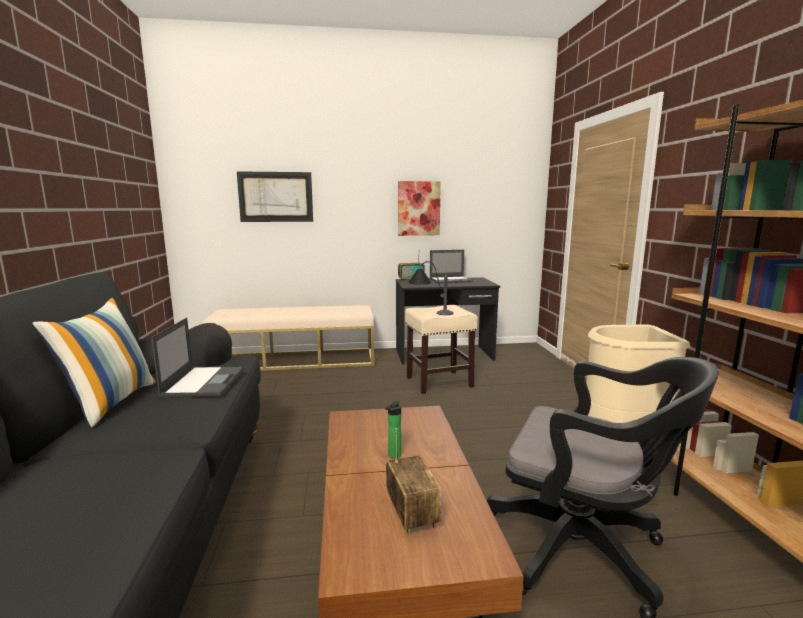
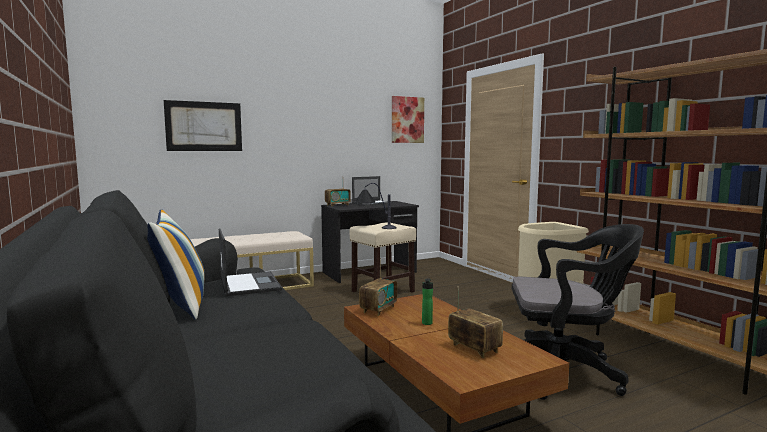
camera: 20 degrees left, 5 degrees down
(361, 422) = (378, 309): none -> radio
(418, 208) = (339, 139): picture -> picture (407, 120)

